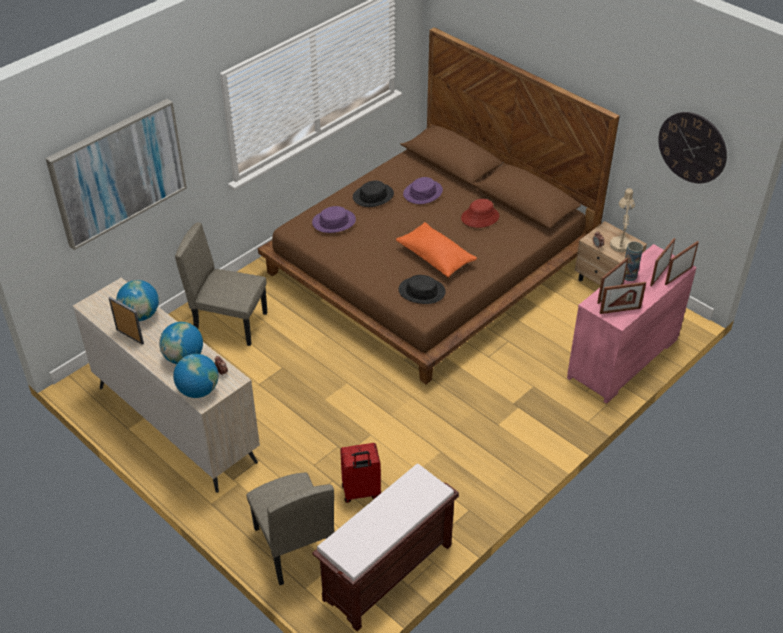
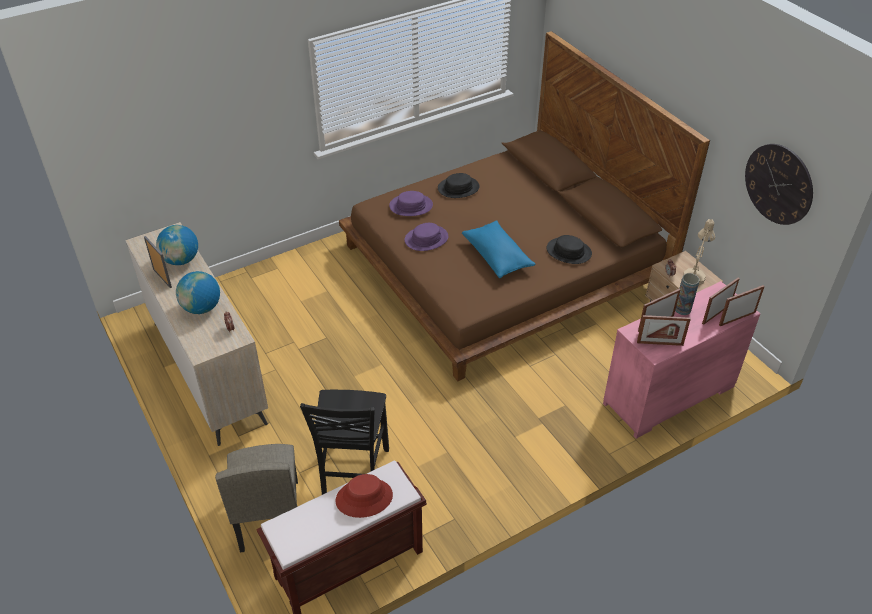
camera: 15 degrees right, 0 degrees up
(118, 172) = (189, 120): picture -> none
(198, 390) = (201, 342): globe -> none
(230, 323) = (295, 286): beige chair -> none
(360, 492) = (353, 476): red suitcase -> black chair
(422, 192) = (508, 192): purple hat -> purple hat (426, 239)
(422, 291) = (470, 287): black hat -> black hat (569, 251)
(435, 257) = (497, 257): orange pillow -> blue pillow
(480, 217) = (556, 225): red hat -> red hat (364, 498)

